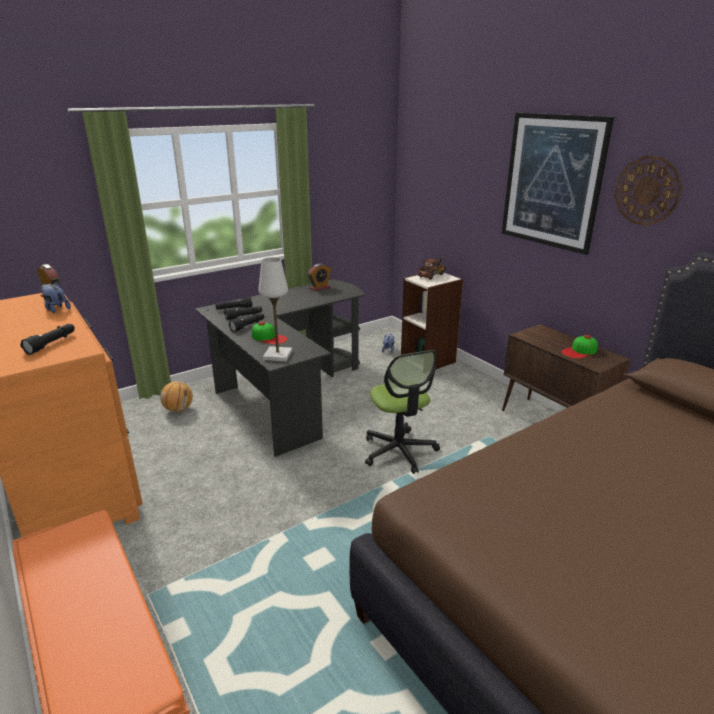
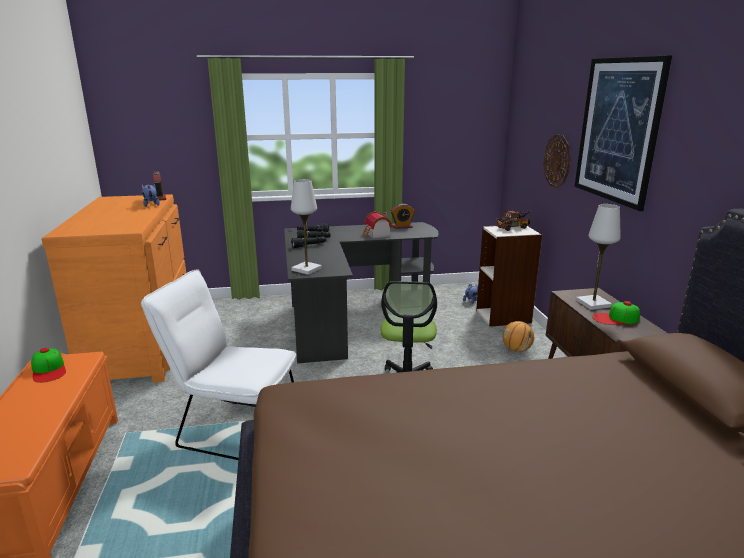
camera: 25 degrees right, 5 degrees down
(52, 344) = (118, 223): black flashlight -> none
(178, 409) = (255, 312): basketball -> basketball (516, 350)
(268, 548) = (233, 428): none -> white chair
(269, 337) = (315, 256): cap -> cap (49, 369)
(304, 301) = (376, 235): none -> toy house
(551, 340) = (593, 303): none -> white table lamp
(647, 191) = (697, 137): wall clock -> wall clock (557, 161)

